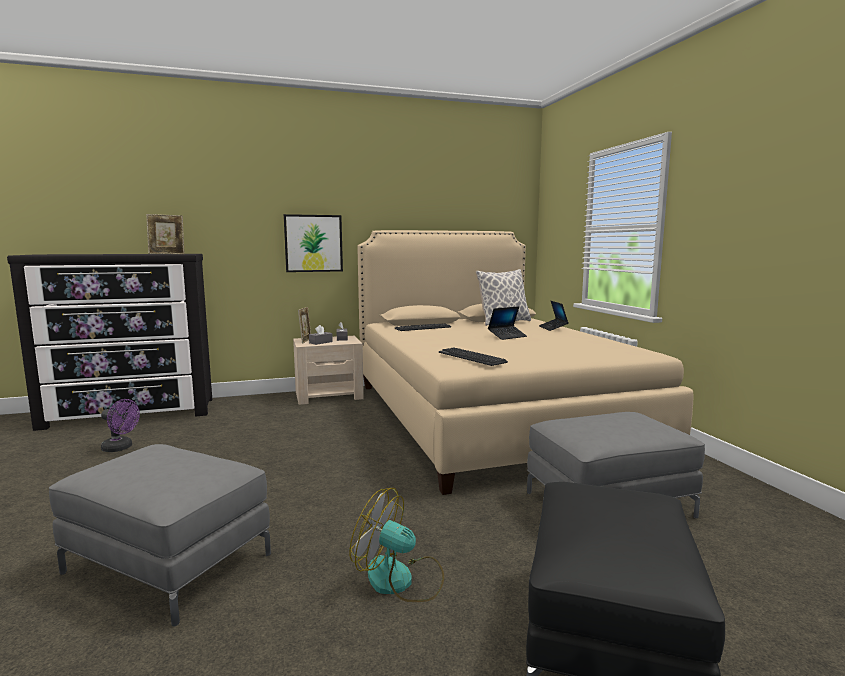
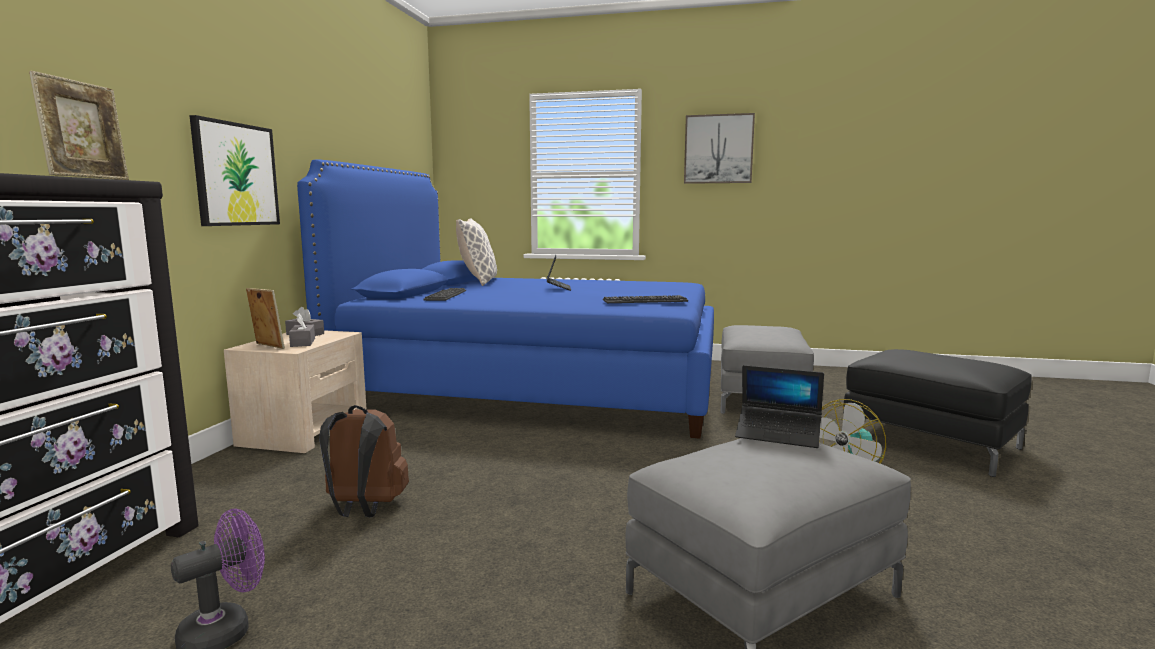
camera: 60 degrees left, 0 degrees up
(238, 435) = (364, 509): none -> brown backpack
(489, 416) = (535, 385): beige bed -> blue bed
(553, 328) = (540, 279): laptop -> laptop (778, 434)
(738, 193) = (718, 149): none -> picture

